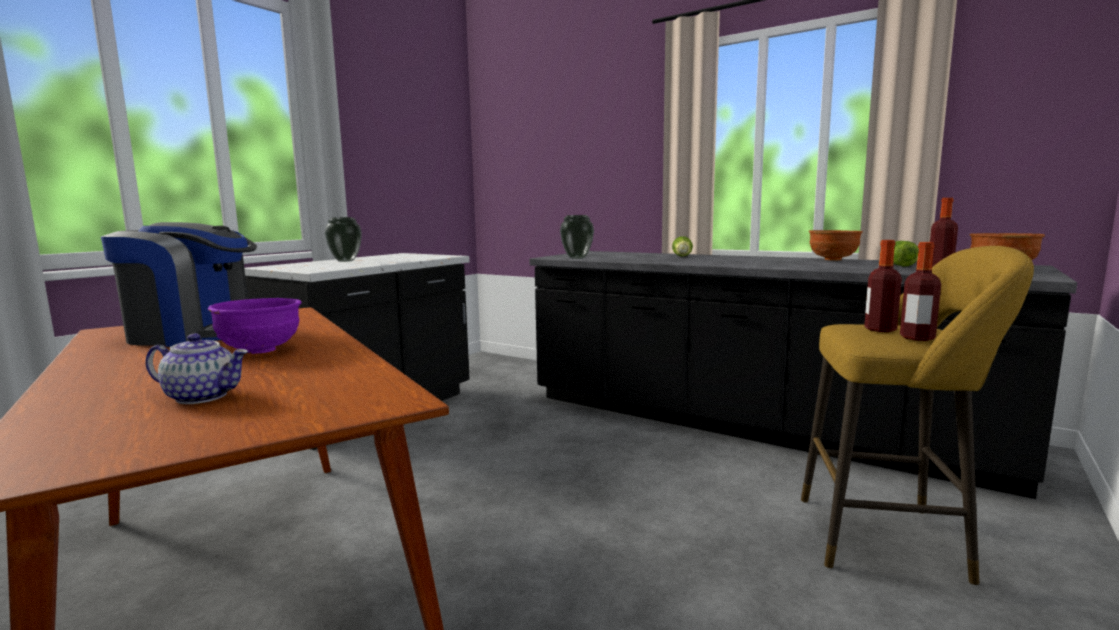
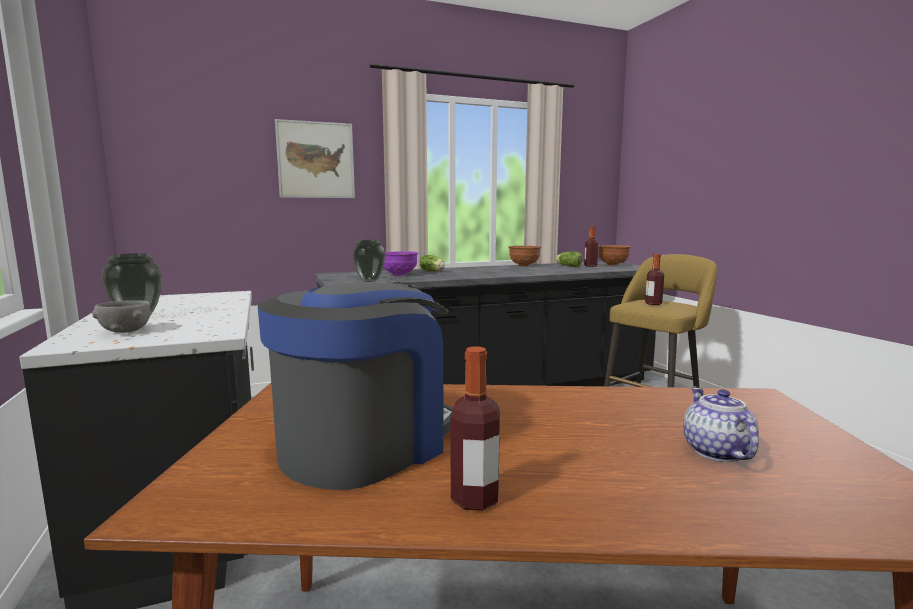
camera: 55 degrees left, 0 degrees up
(203, 396) = (715, 451): teapot -> teapot turned 45 degrees counterclockwise
(262, 351) = (528, 419): purple bowl -> purple bowl (399, 275)
(306, 265) = (125, 331): none -> grey bowl
(608, 135) = (316, 160): none -> picture
(917, 338) = (677, 305): bottle -> bottle (474, 499)

